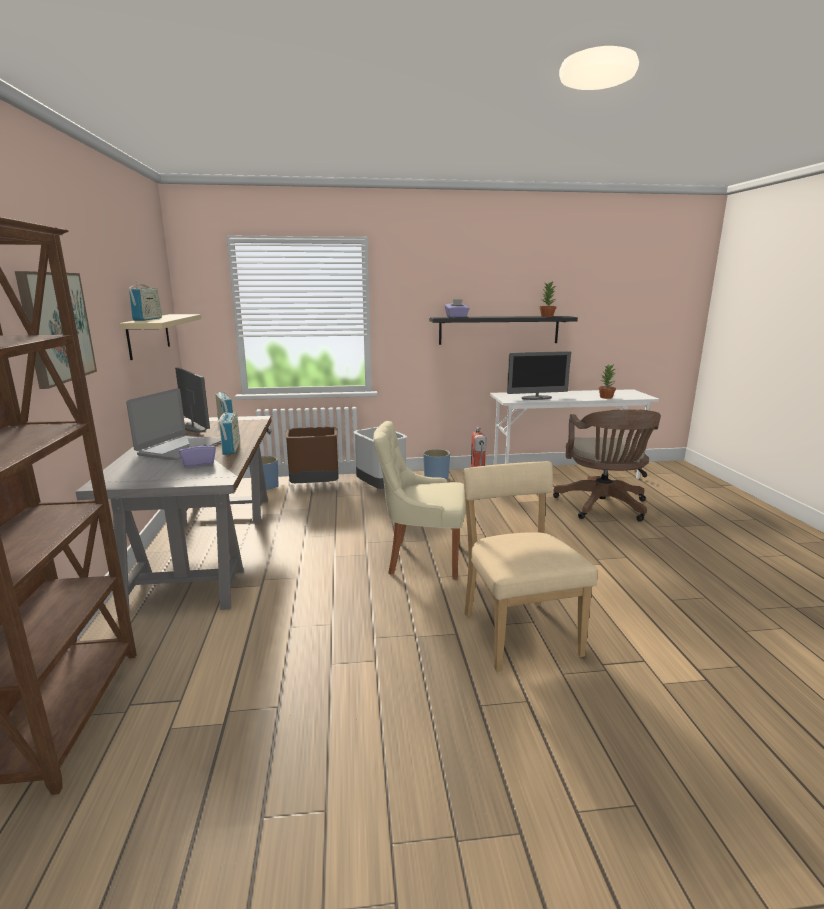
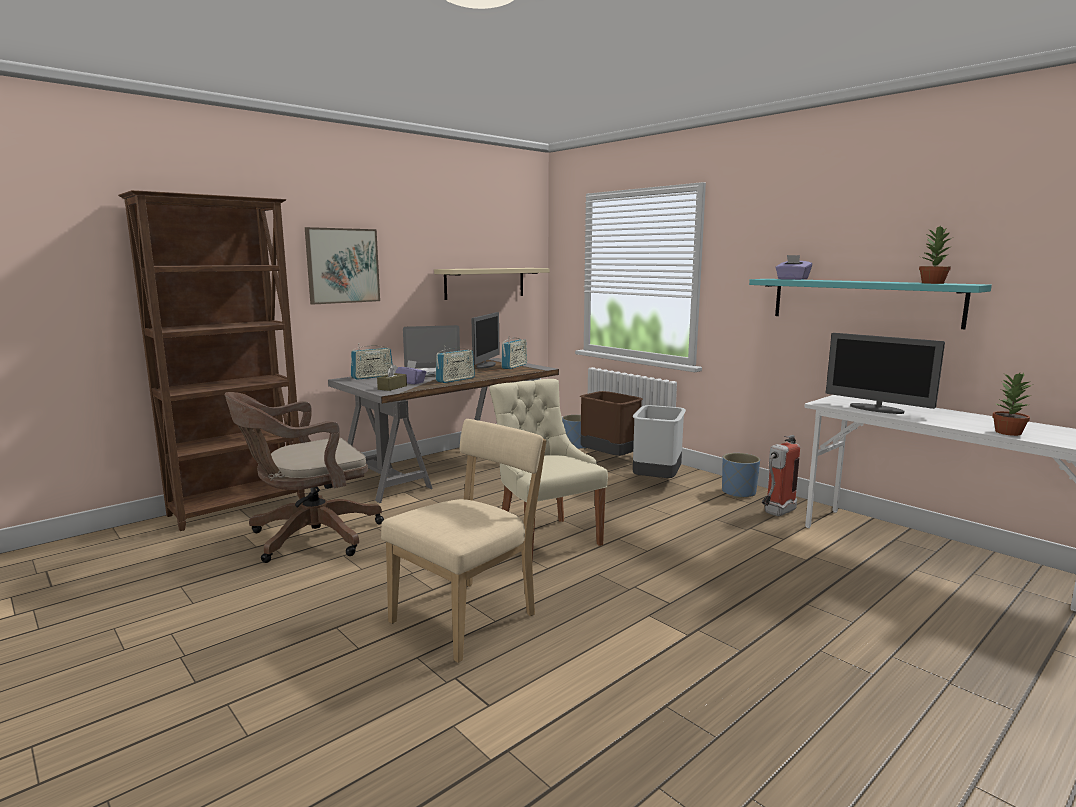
camera: 55 degrees right, 5 degrees down
(147, 319) = (471, 268): radio -> radio (372, 377)
(204, 473) = (392, 387): none -> brown tissue box
(499, 330) = (863, 301): black shelf -> turquoise shelf
(603, 507) = (878, 603): brown office chair -> brown office chair (309, 538)

